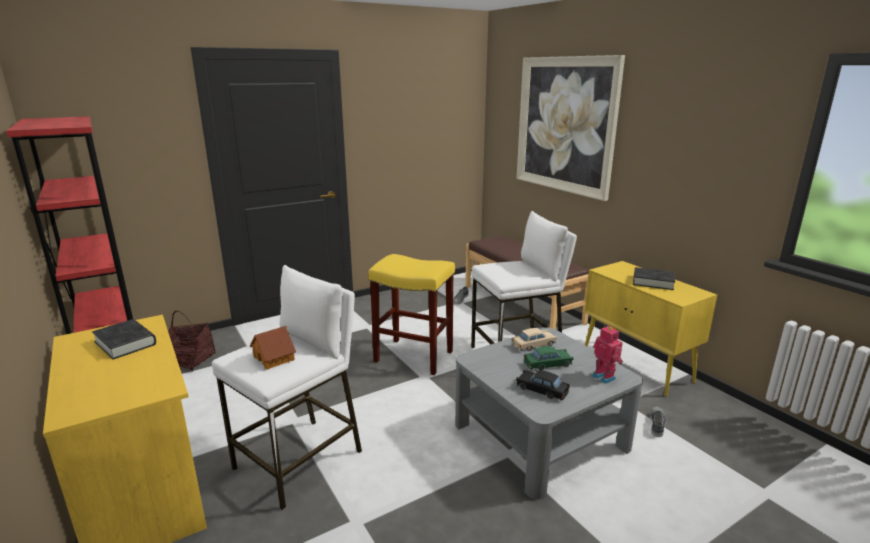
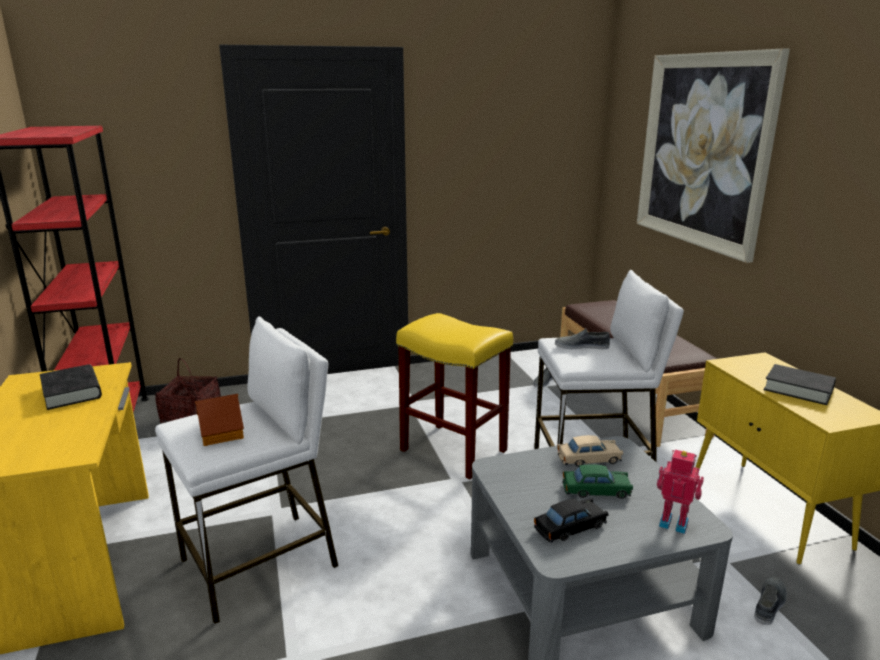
camera: 15 degrees right, 0 degrees up
(506, 268) = (581, 346): none -> grey shoe
(542, 390) = (570, 527): black toy car -> black toy car turned 105 degrees clockwise
(604, 377) = (674, 522): toy robot -> toy robot turned 45 degrees counterclockwise

